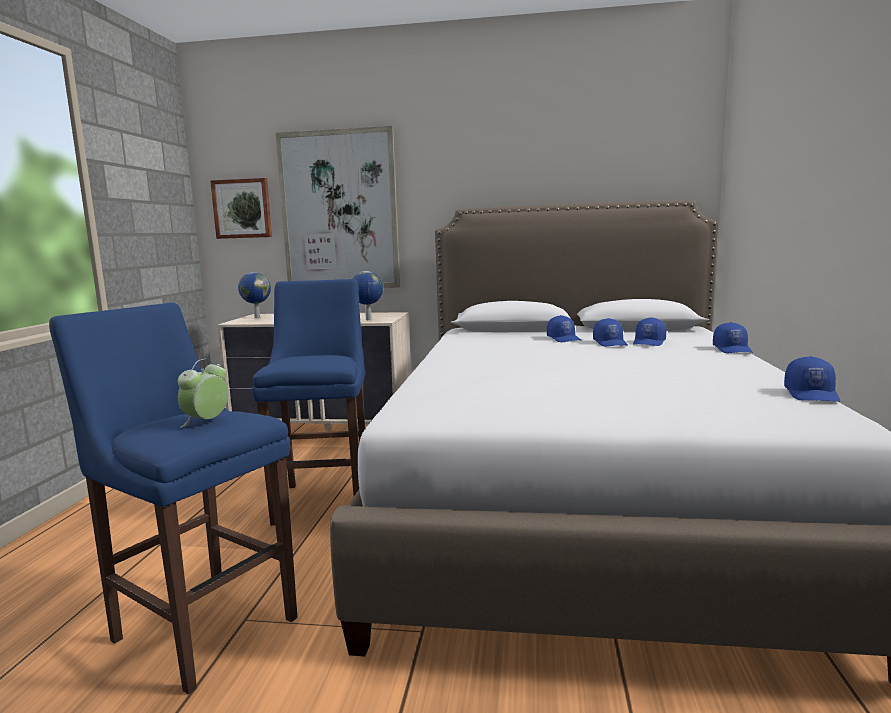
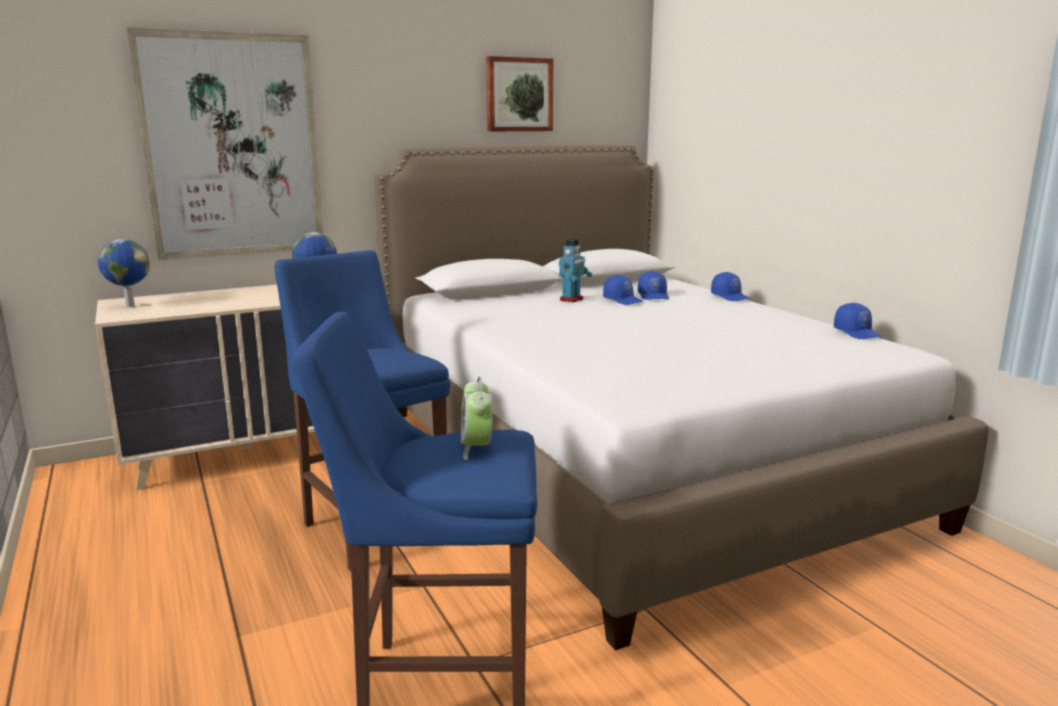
camera: 35 degrees left, 5 degrees up
(242, 208) = (68, 140): picture -> picture (519, 94)
(564, 339) = (572, 299): blue cap -> toy robot

